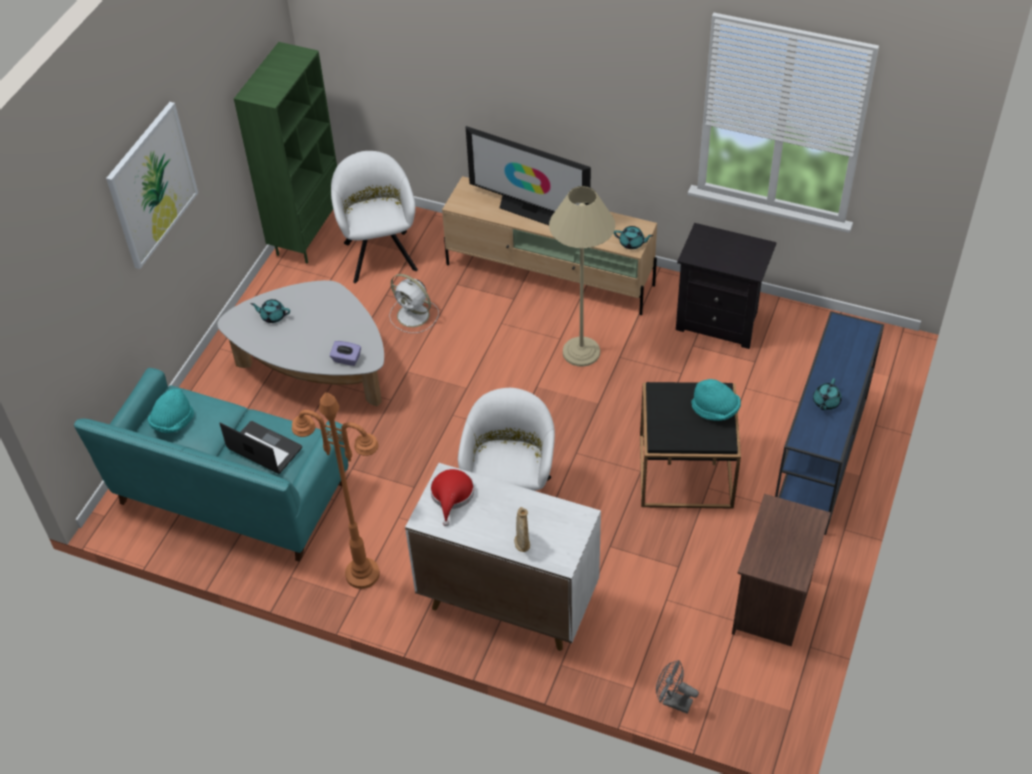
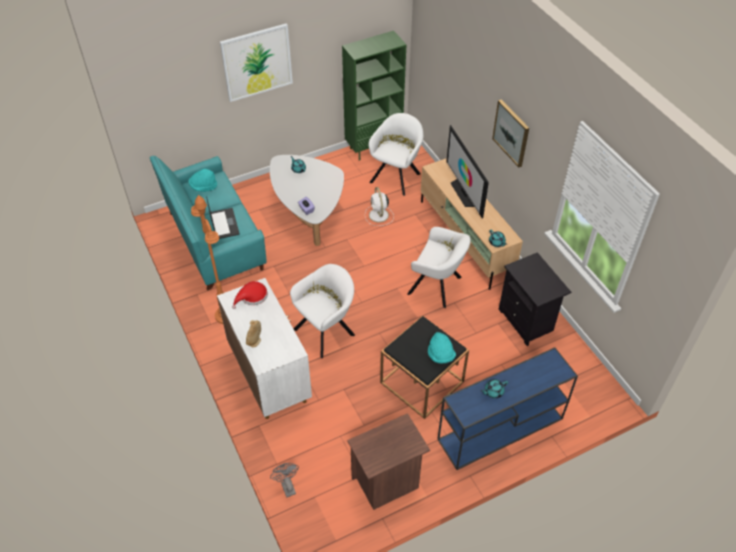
camera: 40 degrees right, 0 degrees up
(574, 88) = (511, 133): none -> picture
(581, 352) = (437, 287): beige floor lamp -> white armchair

